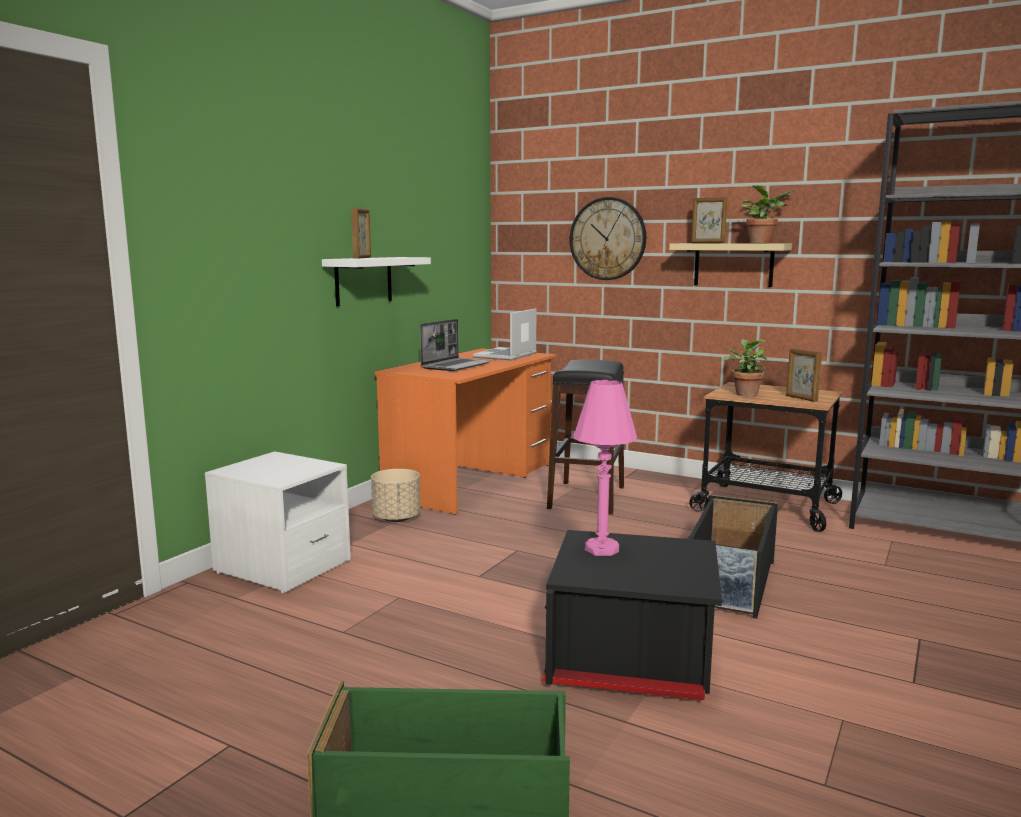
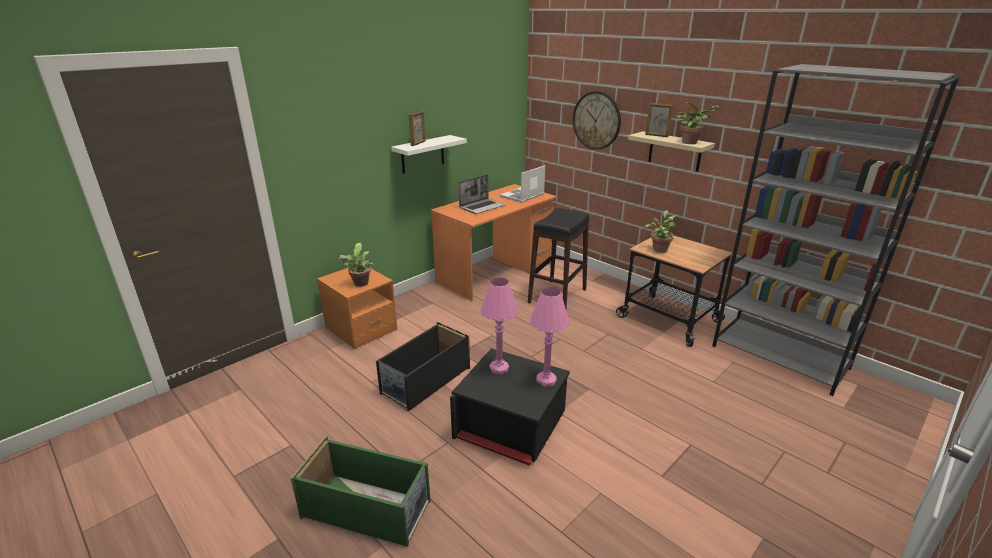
camera: 15 degrees right, 15 degrees up
(282, 566) = (361, 329): white nightstand -> orange nightstand
(292, 472) = (360, 284): none -> potted plant
(396, 518) = (437, 300): beige planter -> none
(689, 554) = (546, 380): none -> pink table lamp
(730, 584) = (602, 381): black storage box -> black storage box (425, 381)
(801, 398) = (694, 258): picture frame -> none

